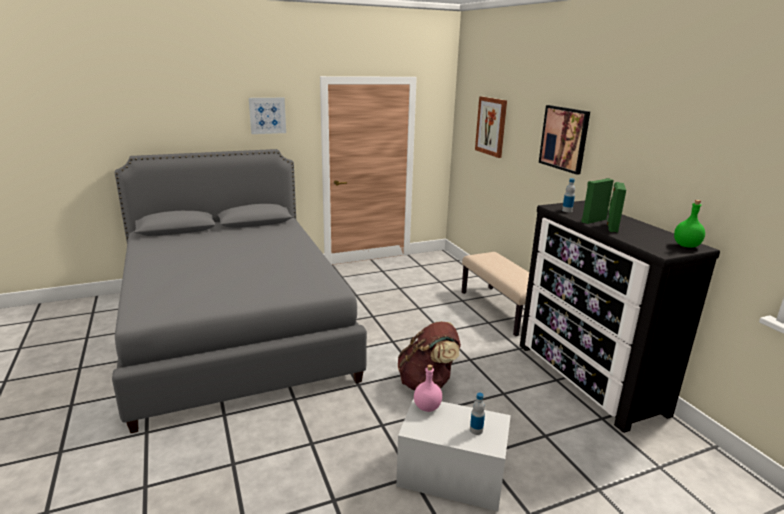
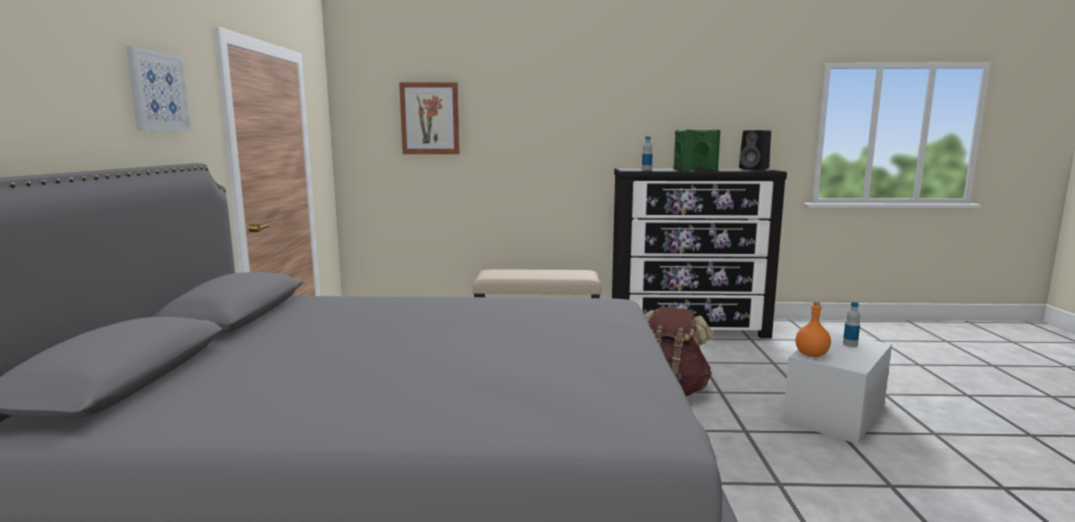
camera: 65 degrees left, 10 degrees down
(427, 407) = (812, 355): pink bottle -> orange bottle
(564, 138) = (569, 112): picture -> none
(687, 246) = (755, 168): green bottle -> black speaker

